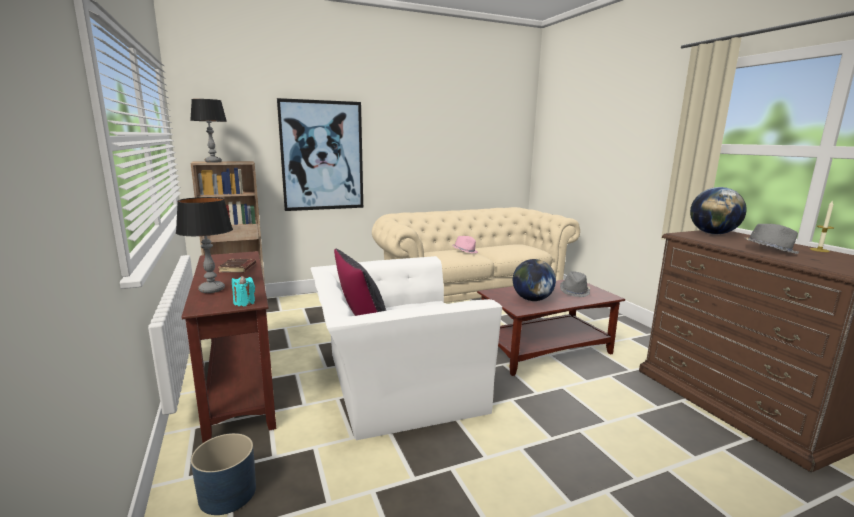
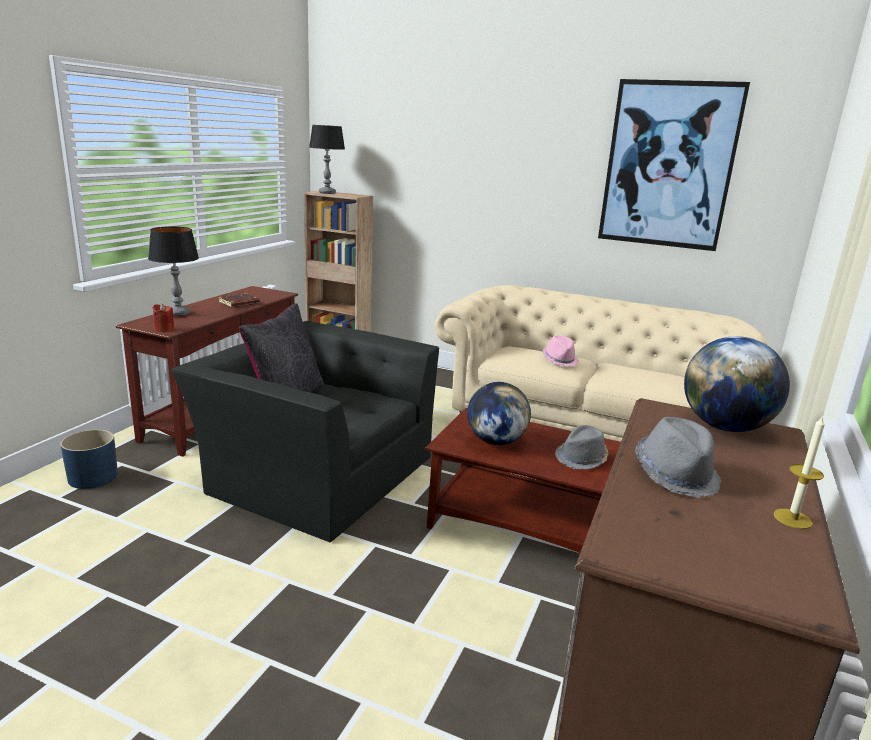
camera: 45 degrees right, 5 degrees up
(244, 303) = (164, 329): turquoise candle -> red candle
(322, 156) = (450, 197): picture -> picture (668, 165)
(394, 382) = (316, 471): white armchair -> black armchair

